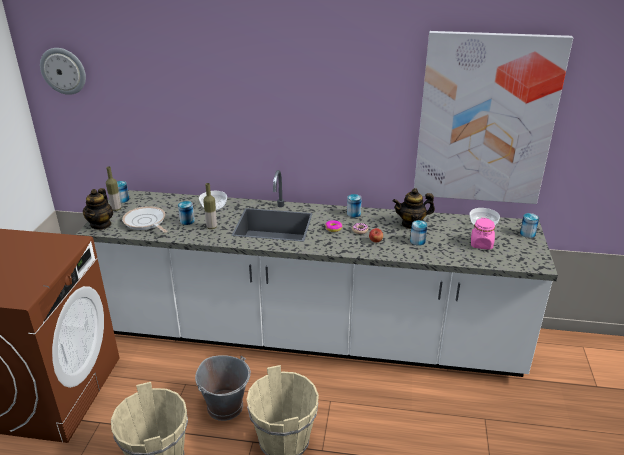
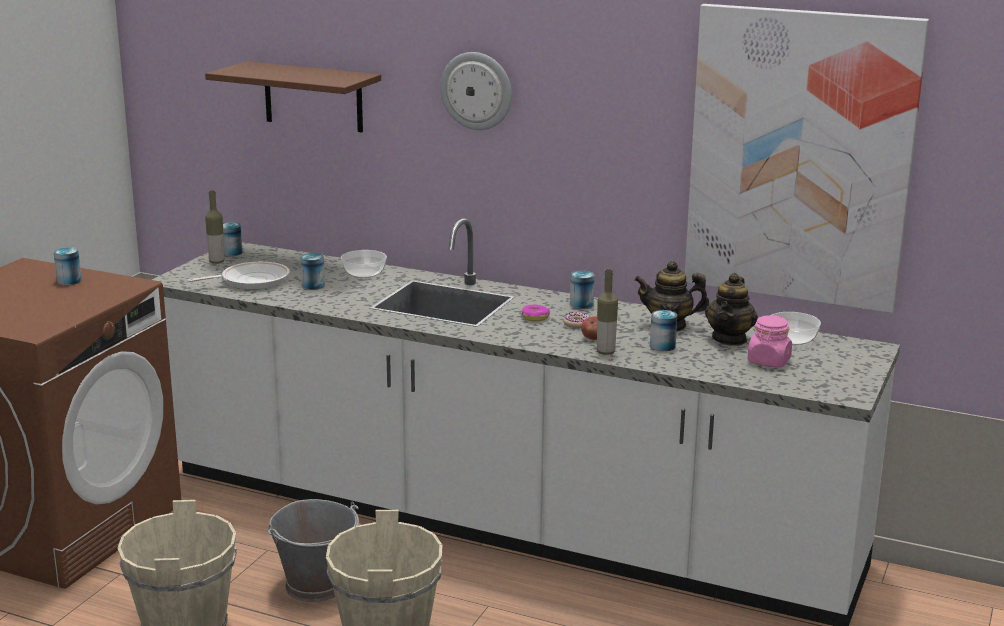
camera: 15 degrees right, 10 degrees down
(63, 71) = (177, 47): wall clock -> wall clock (477, 90)
(101, 224) = (185, 276): teapot -> teapot (730, 339)
(145, 222) = (251, 281): frying pan -> frying pan turned 90 degrees clockwise
(165, 99) = (313, 97): none -> brown shelf
(211, 227) = (345, 296): bottle -> bottle (605, 352)
(527, 234) = (862, 358): can -> can (69, 281)

